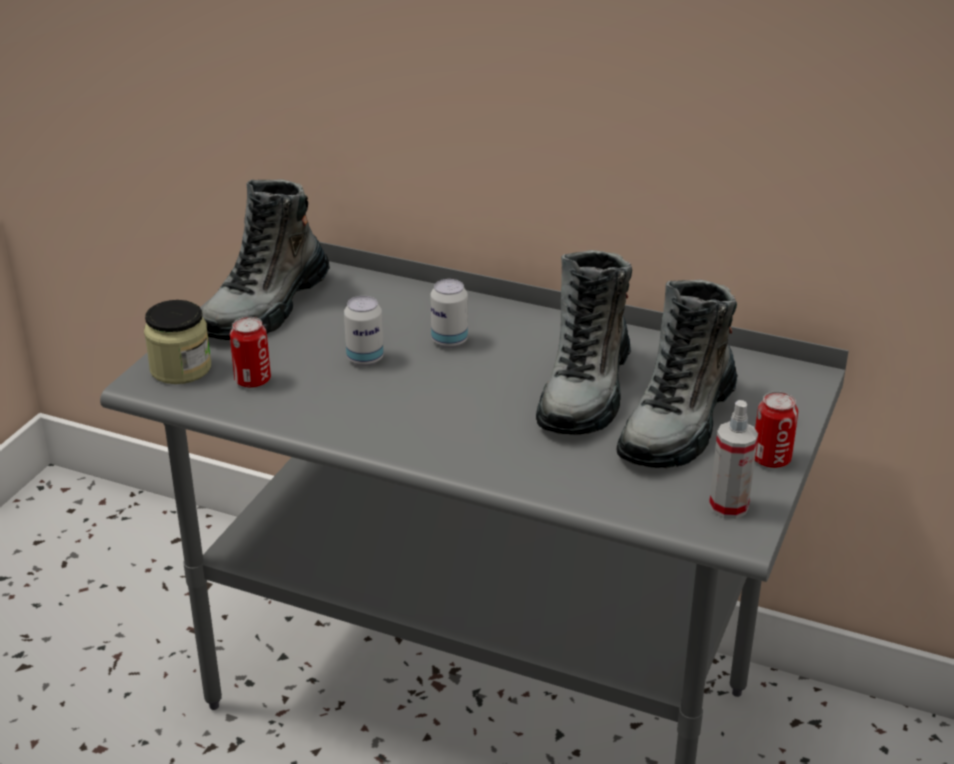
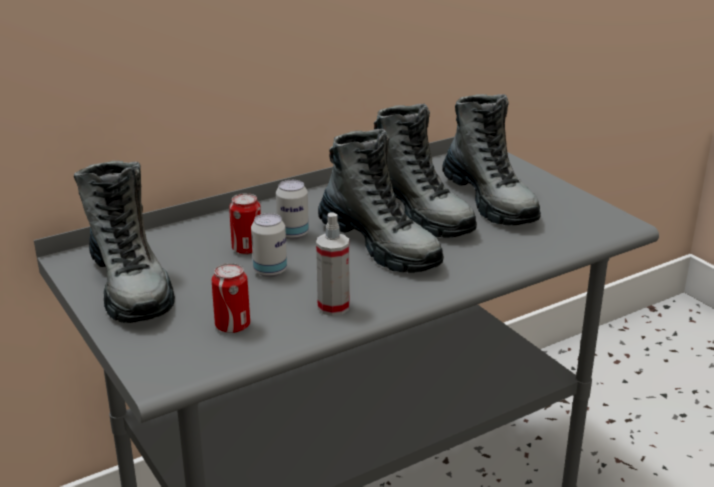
camera: 55 degrees left, 5 degrees down
(180, 368) = (164, 353): jar -> none
(485, 395) = (380, 245): none -> boot
(728, 506) = (591, 217): spray bottle -> spray bottle (333, 307)
(771, 459) = (556, 190): can -> can (247, 249)

